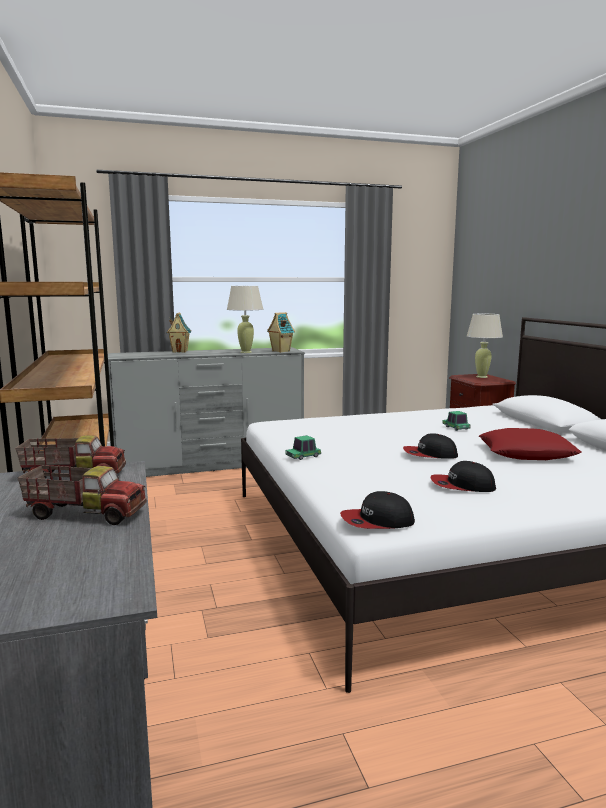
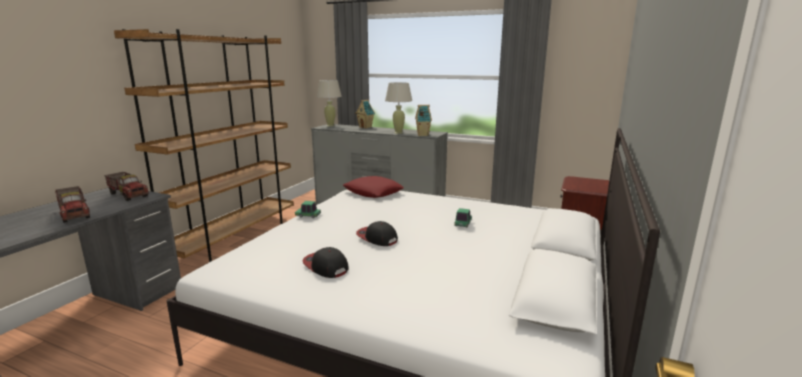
camera: 40 degrees right, 5 degrees up
(377, 521) = (219, 268): cap -> none
(481, 377) = (591, 183): beige table lamp -> beige table lamp (330, 125)
(526, 453) = (450, 260): red pillow -> red pillow (373, 192)

